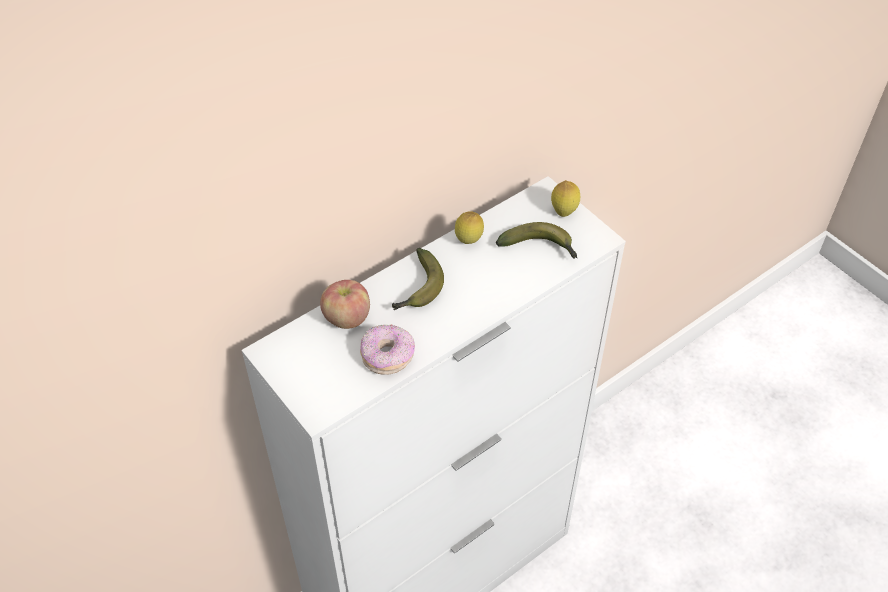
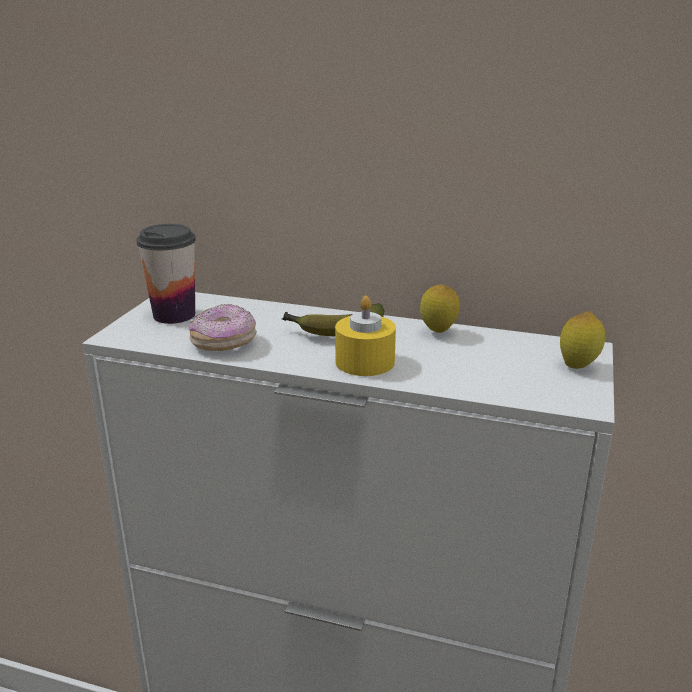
camera: 55 degrees right, 25 degrees down
(310, 364) = (174, 315): none -> cup
(347, 318) = (252, 312): apple -> none
(478, 299) = (365, 362): none -> yellow candle
(540, 248) = (498, 371): banana -> none

